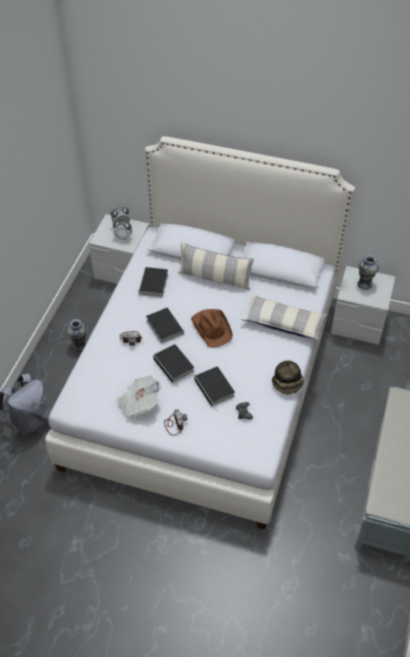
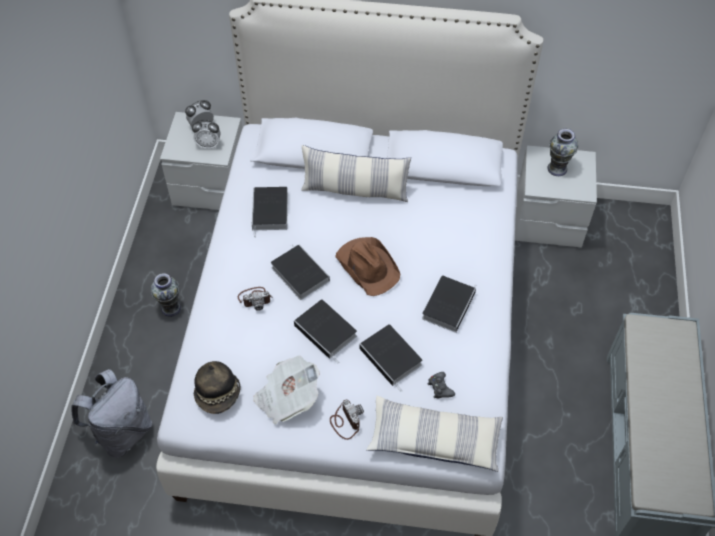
camera: 10 degrees left, 5 degrees up
(262, 360) = (448, 304): none -> book
(283, 323) = (465, 244): pillow -> pillow (434, 439)
(287, 384) = (492, 335): hat -> hat (218, 394)

